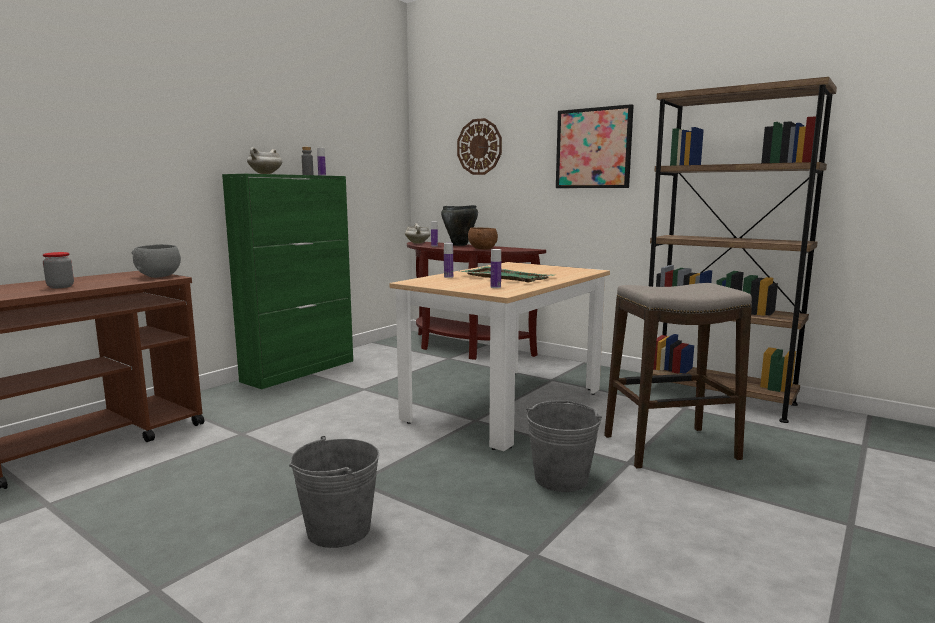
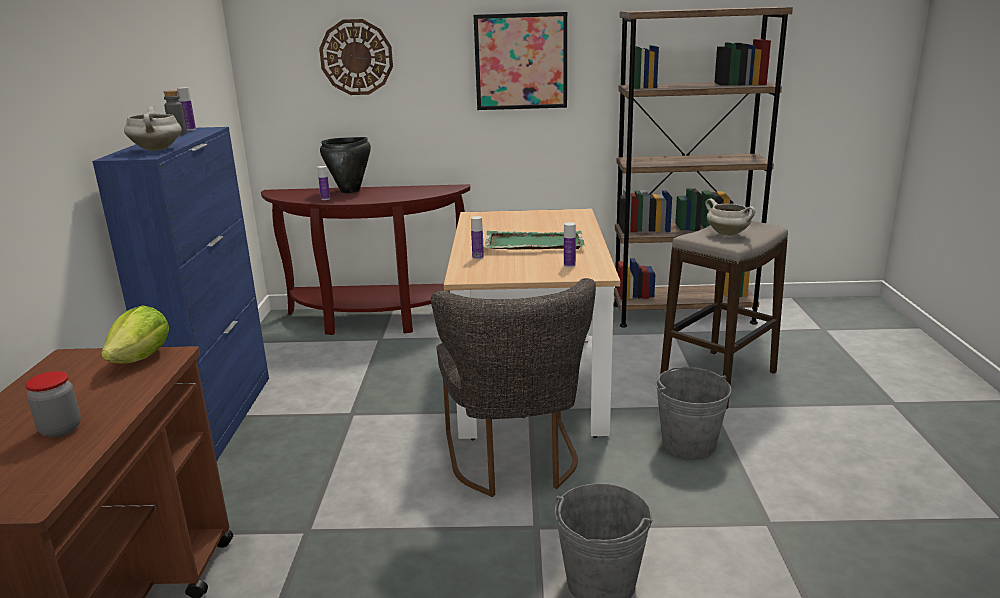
camera: 35 degrees left, 10 degrees up
(159, 276) = (142, 358): grey bowl -> lettuce
(300, 370) = (221, 415): green cabinet -> blue cabinet
(412, 443) = (514, 461): none -> grey chair
(418, 243) = (285, 195): white cooking pot -> white cooking pot (728, 234)
(483, 249) = (402, 196): brown bowl -> none

